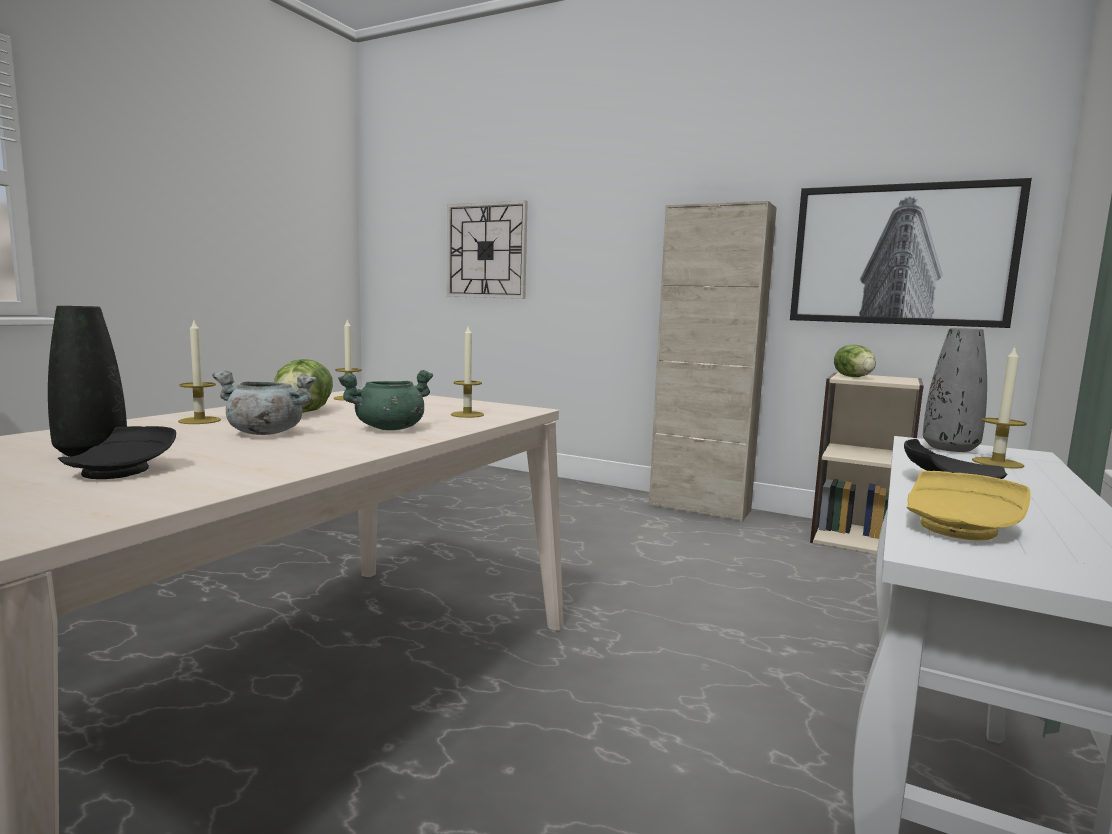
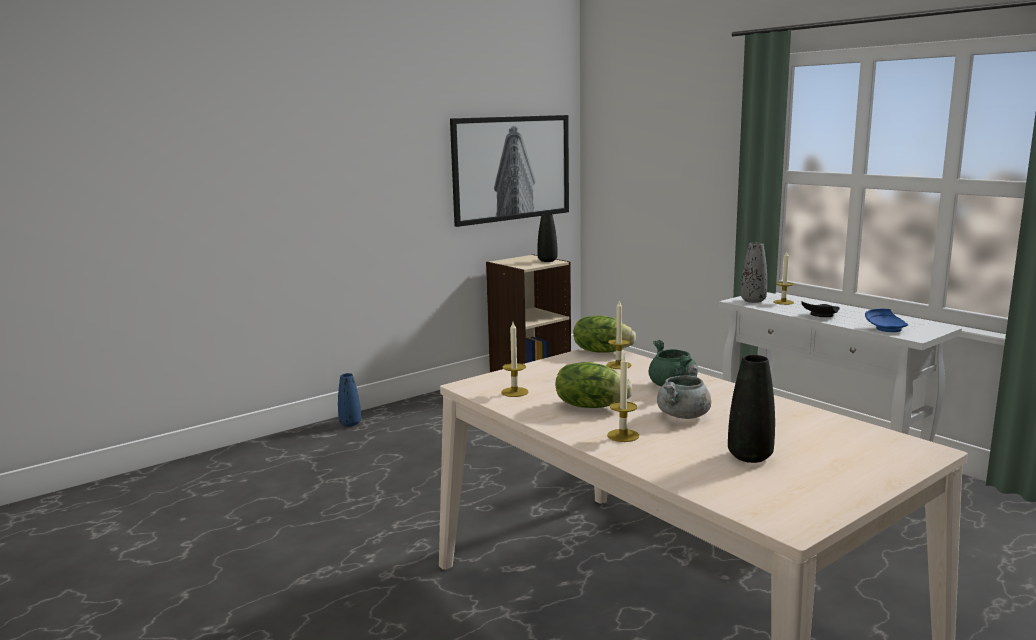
camera: 65 degrees left, 5 degrees up
(123, 470) = (803, 443): black plate -> none
(486, 250) = (111, 189): wall clock -> none
(618, 494) = (350, 423): none -> blue vase
(699, 508) = (422, 404): beige cabinet -> none
(854, 377) = (522, 264): lettuce -> lettuce (602, 351)
(899, 381) = (547, 260): none -> black vase
(961, 527) = (886, 328): yellow plate -> blue plate

